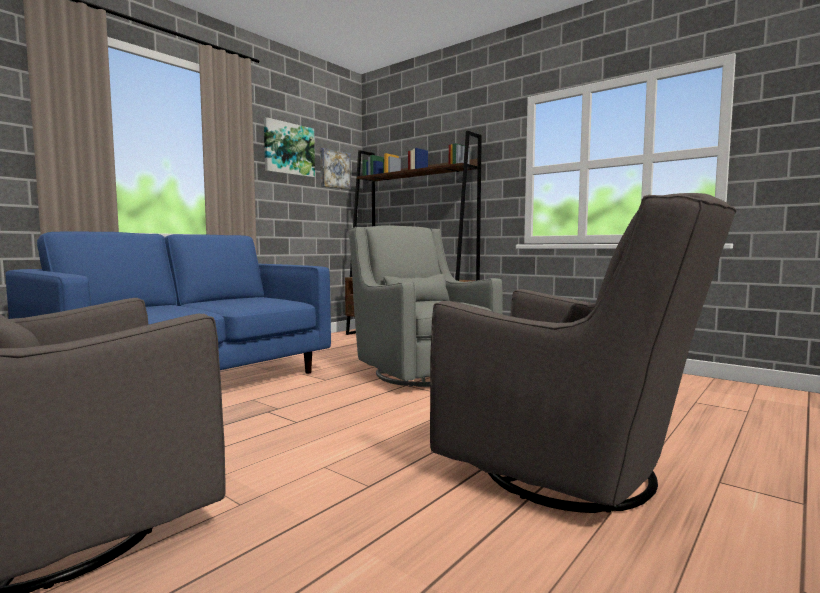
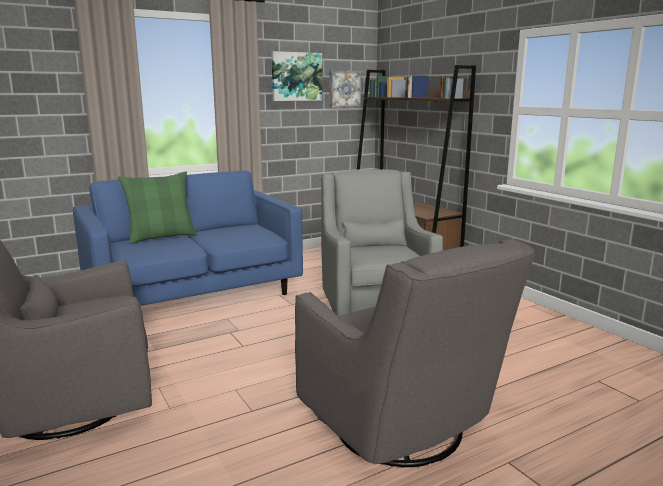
camera: 20 degrees right, 10 degrees up
(148, 307) = (161, 237): none -> green pillow

